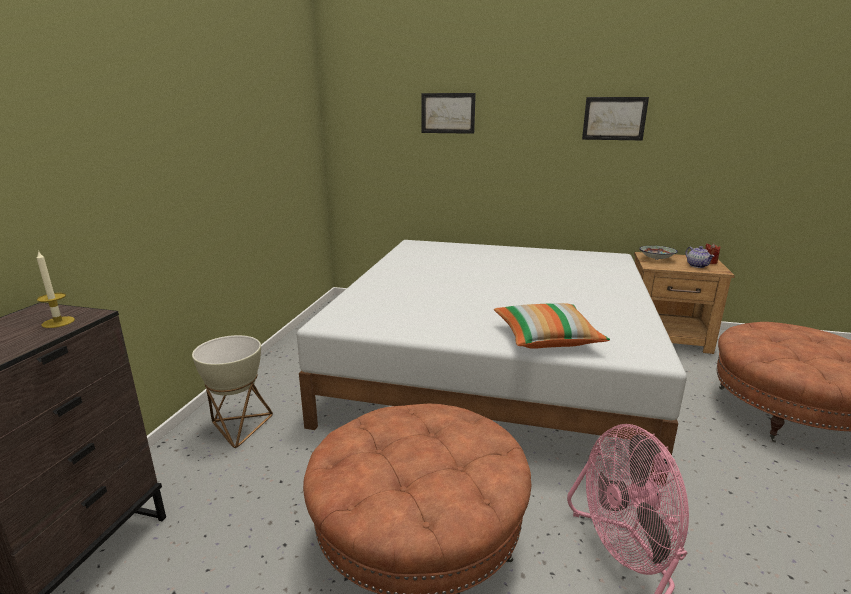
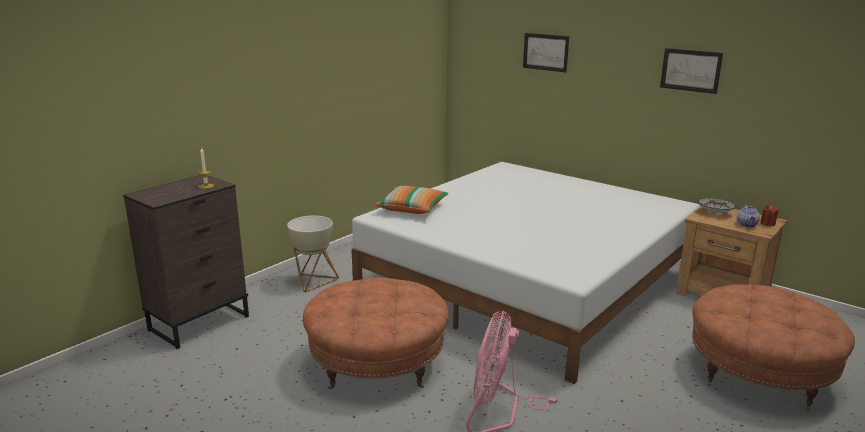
camera: 25 degrees right, 0 degrees up
(546, 338) = (512, 253): pillow -> pillow (412, 209)

